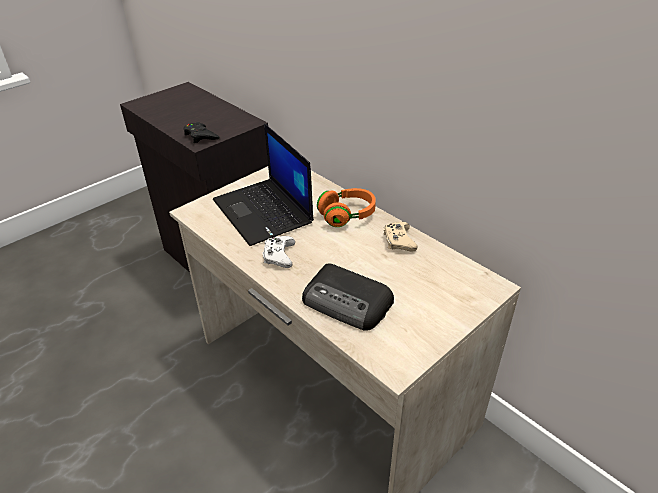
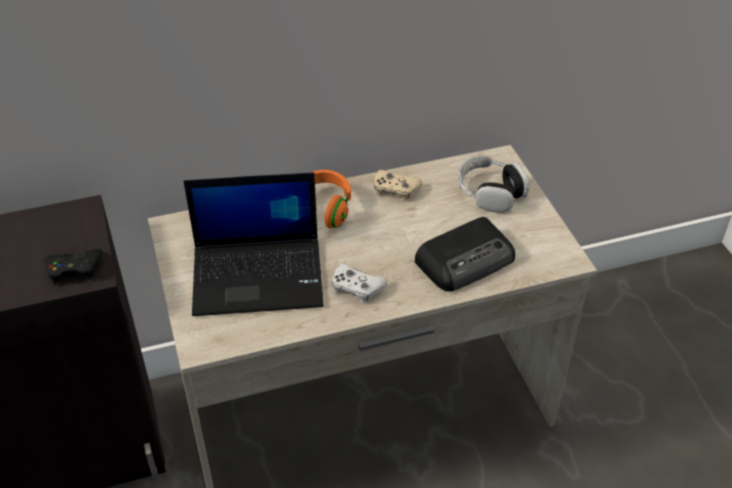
camera: 65 degrees left, 5 degrees up
(443, 293) = (490, 192): none -> headphones

